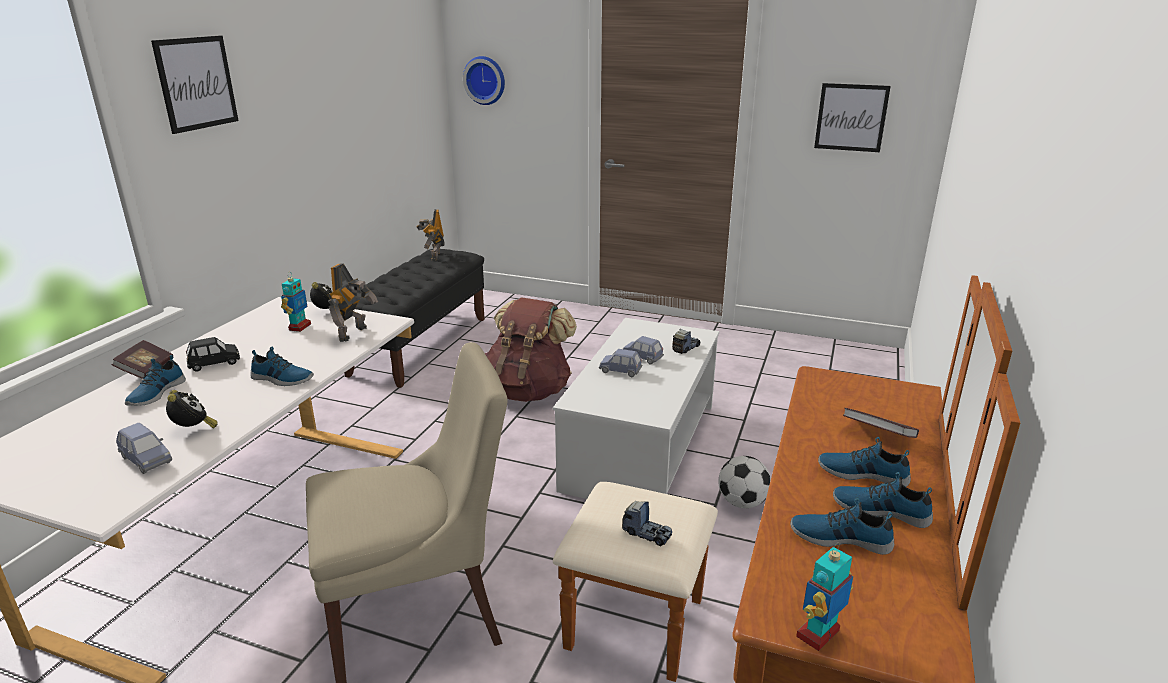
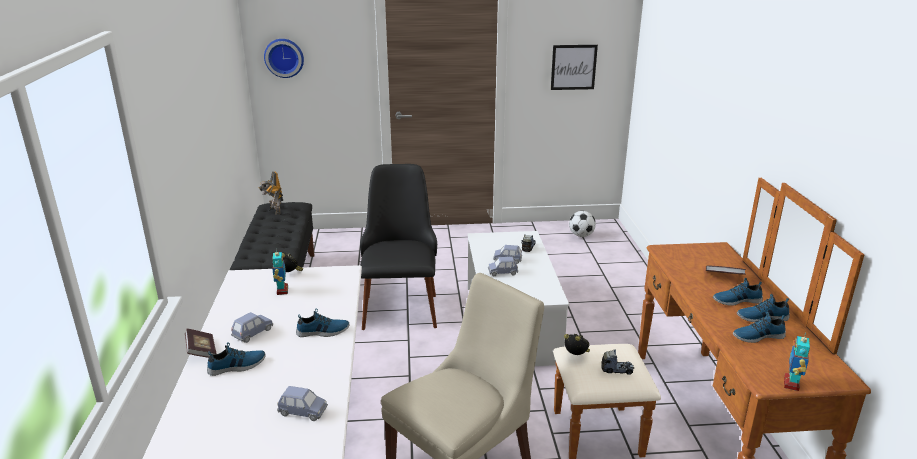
camera: 25 degrees left, 0 degrees up
(155, 393) = (237, 366): shoe -> shoe turned 105 degrees counterclockwise
(194, 430) = (308, 383): alarm clock -> alarm clock (576, 356)
(196, 83) = (160, 104): picture -> none
(214, 363) = (253, 333): black toy car -> blue toy car
(355, 334) = (333, 286): toy robot -> none
(528, 391) = (400, 303): brown backpack -> black chair
(742, 502) = (600, 343): football -> football (581, 235)

